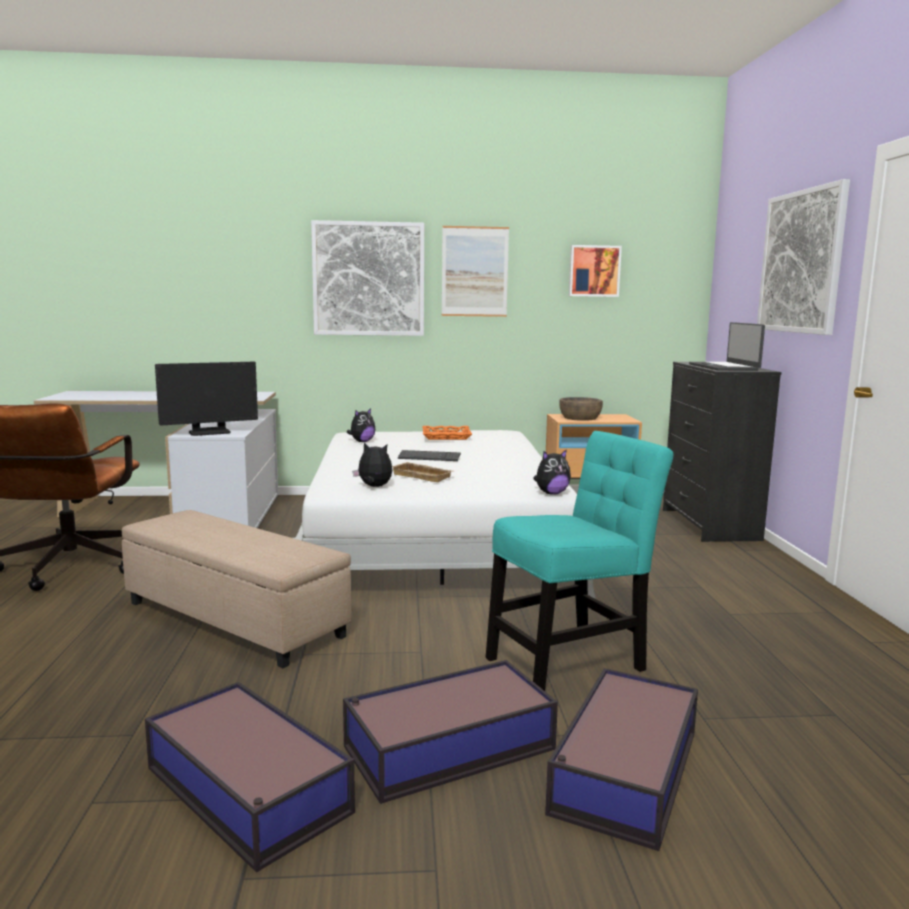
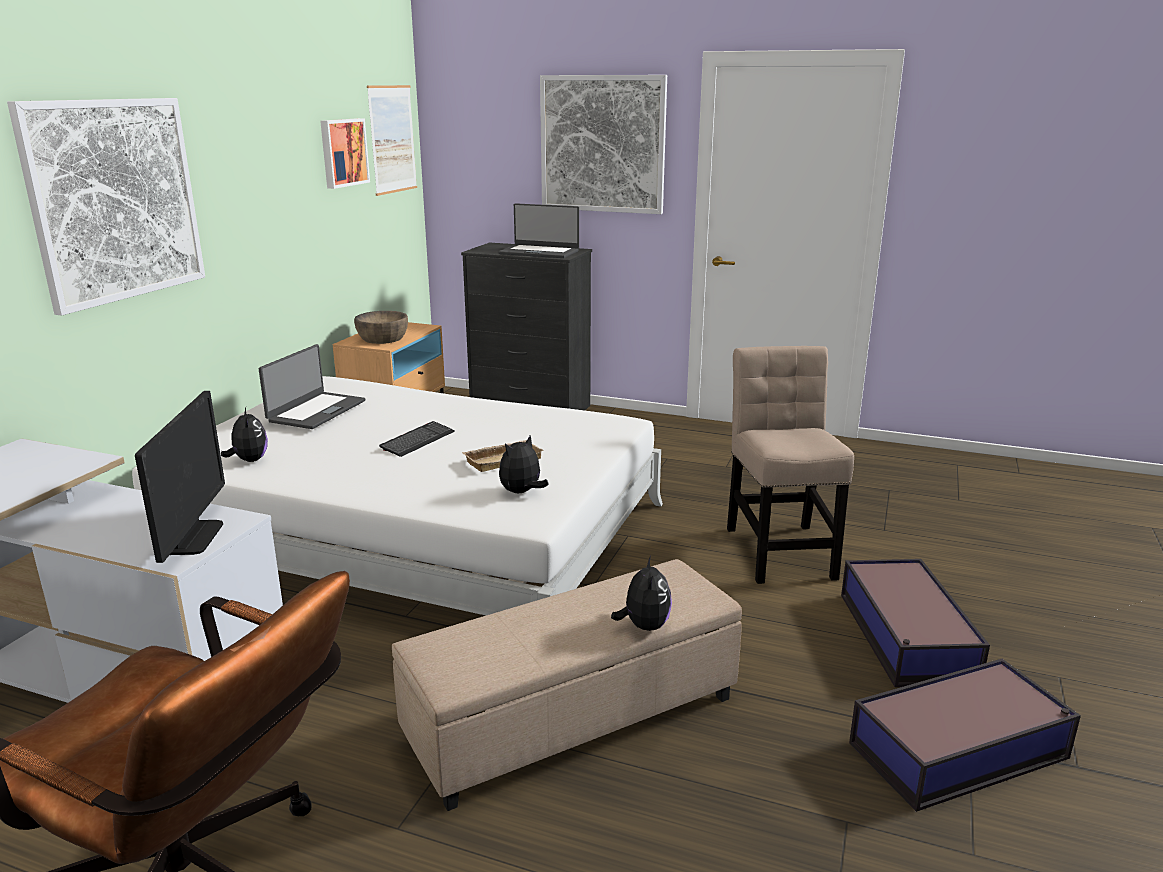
camera: 65 degrees left, 10 degrees up
(446, 436) = (316, 411): orange tray -> laptop
(474, 271) = (238, 169): picture -> picture (392, 139)
(551, 493) = (623, 423): plush toy -> plush toy (644, 626)
(571, 661) = (779, 549): turquoise chair -> beige chair
(624, 772) = (949, 578): storage box -> none

